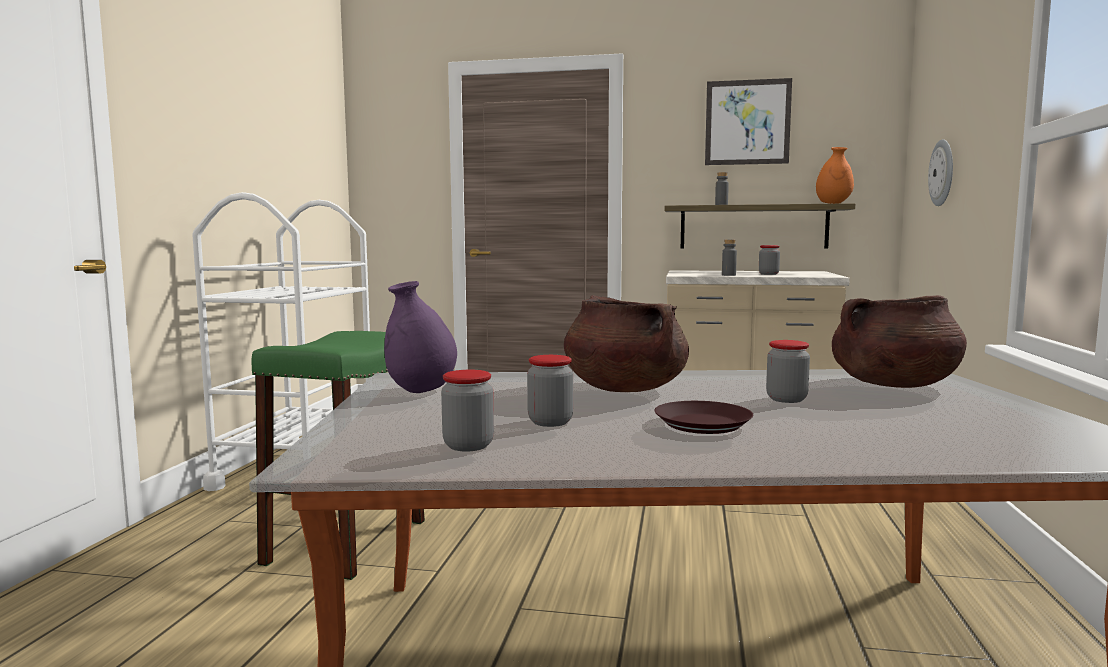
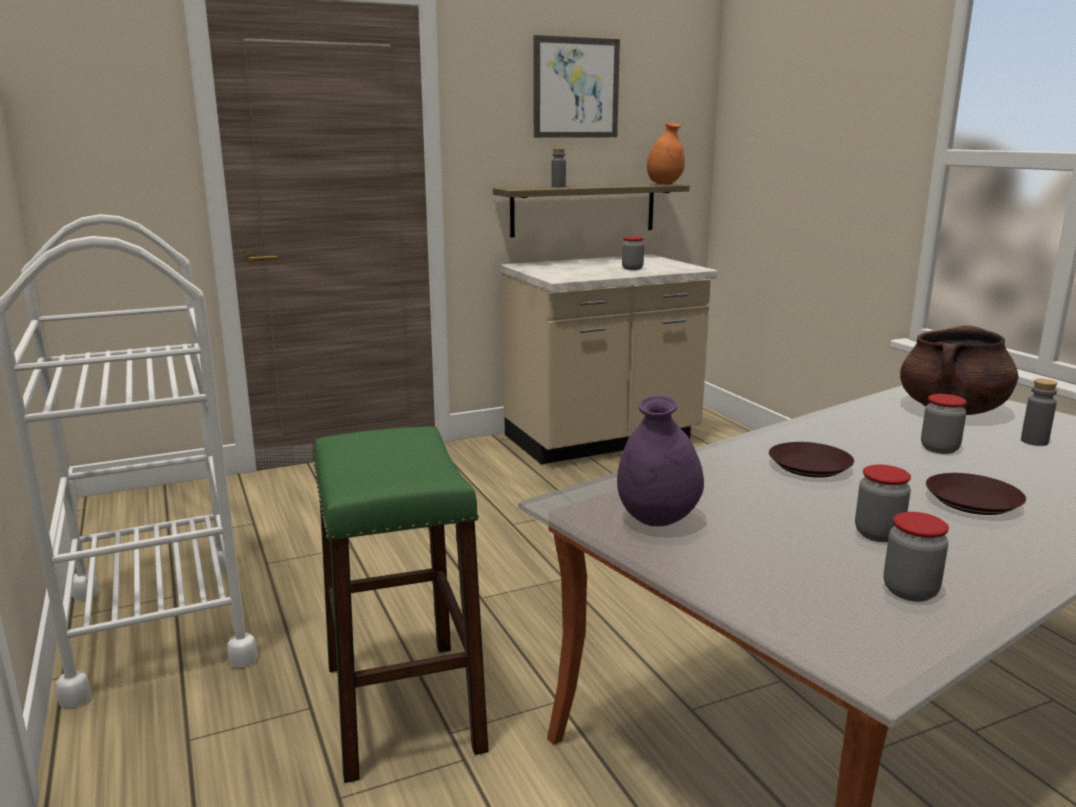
camera: 35 degrees left, 10 degrees up
(624, 389) = (809, 466): brown cooking pot -> brown plate
(728, 275) = (606, 275): grey bottle -> grey bottle (1034, 441)
(942, 173) = (792, 163): wall clock -> none

